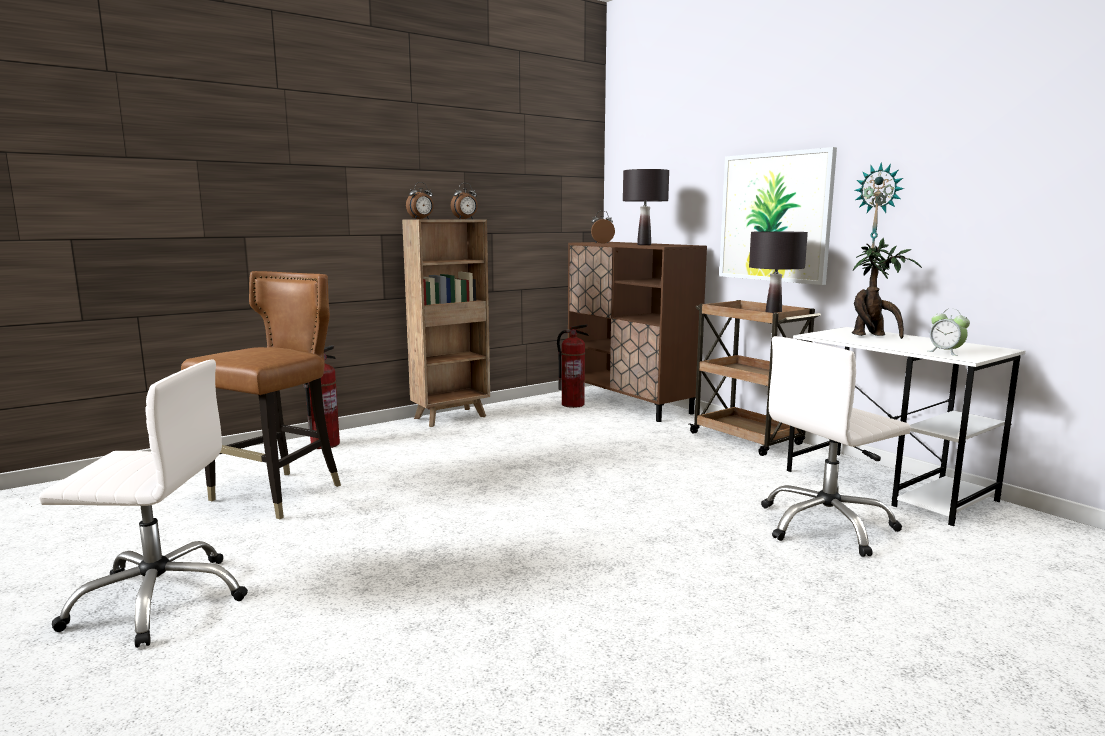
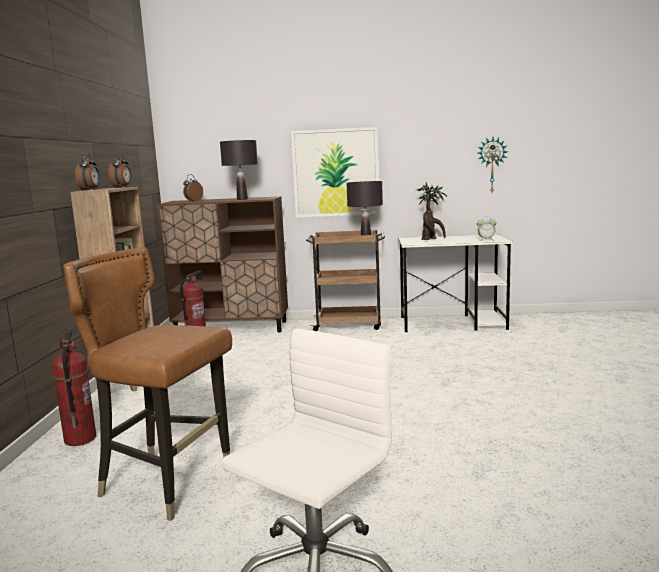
camera: 50 degrees left, 0 degrees up
(277, 495) = (167, 483): brown chair -> brown chair turned 45 degrees counterclockwise
(826, 526) = (479, 347): white office chair -> none
(878, 210) = (409, 165): wall clock -> wall clock (491, 165)

